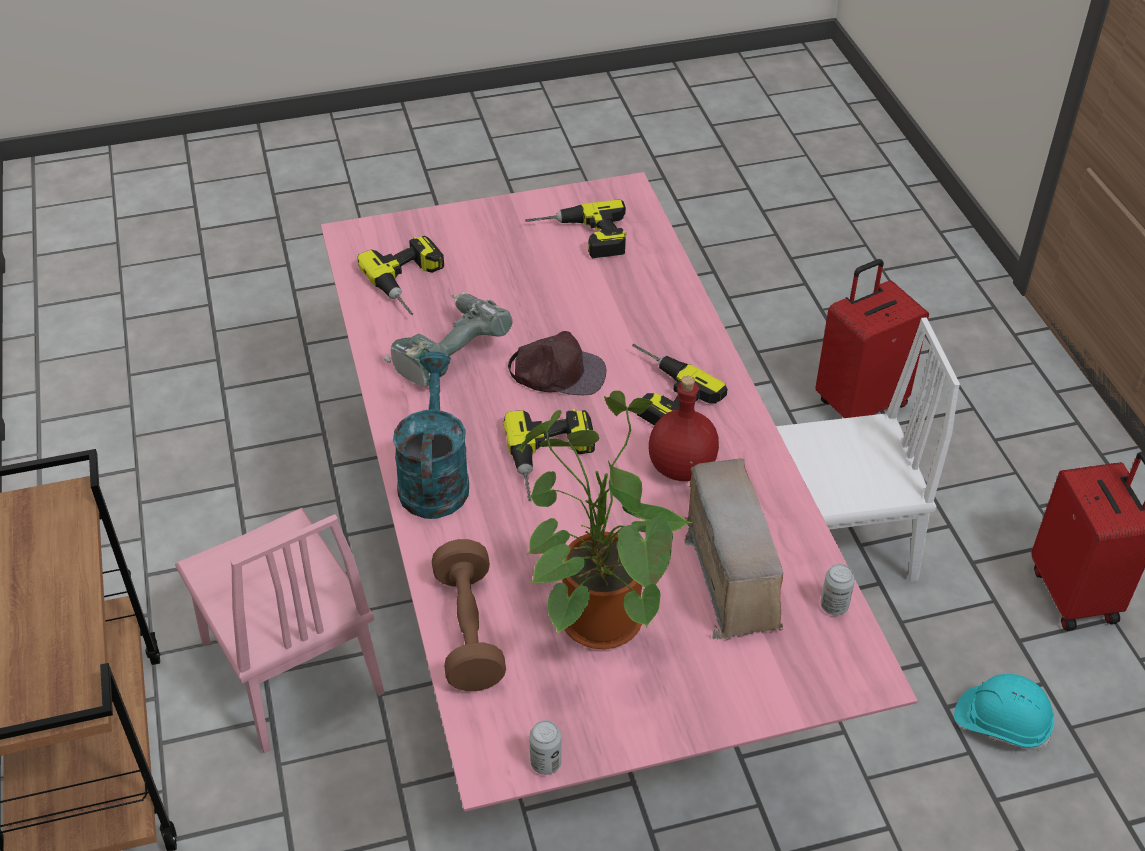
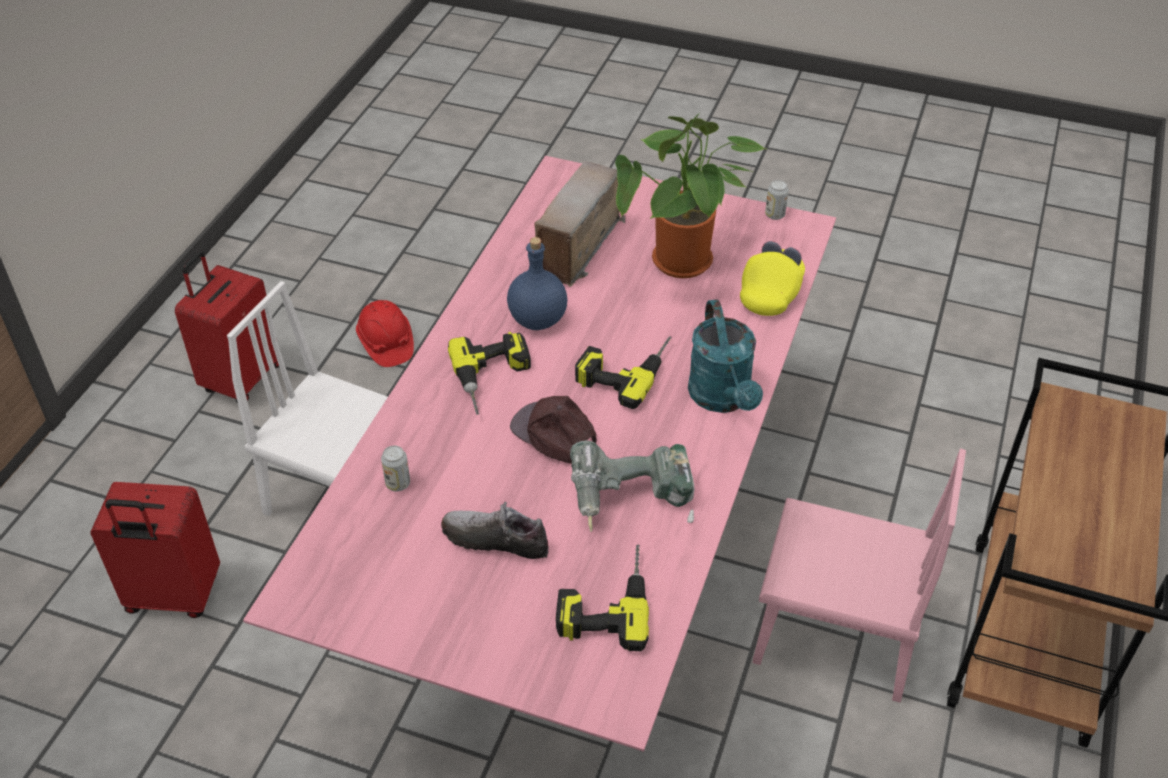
camera: 145 degrees left, 0 degrees up
(291, 666) = (835, 633): pink chair -> pink chair turned 105 degrees clockwise
(434, 478) = (723, 399): turquoise watering can -> turquoise watering can turned 45 degrees counterclockwise
(469, 631) = (771, 293): brown dumbbell -> yellow cap
(527, 282) = (495, 540): none -> shoe
(580, 237) = (397, 566): power drill -> none
(680, 467) = (538, 320): red bottle -> blue bottle
(834, 606) = (536, 207): can -> can (398, 483)
(1001, 722) = (386, 344): turquoise hard hat -> red hard hat

